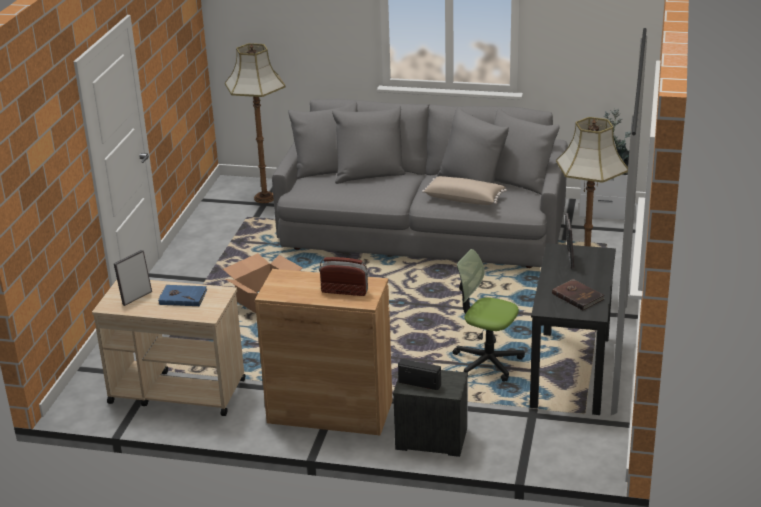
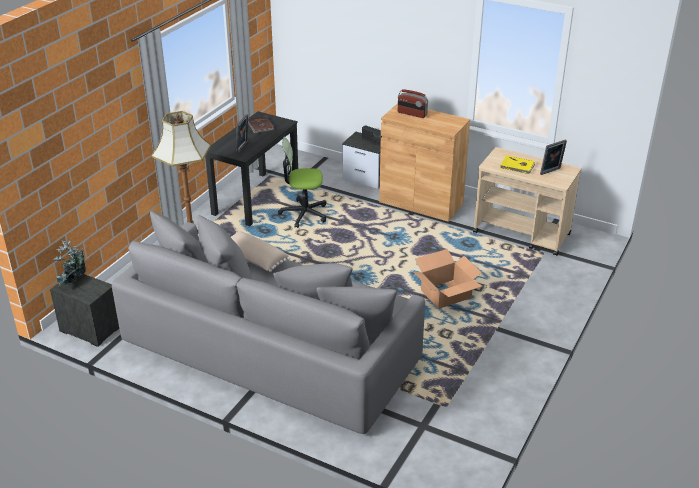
camera: 165 degrees left, 5 degrees up
(182, 297) = (517, 166): blue book -> yellow book
(265, 197) = (419, 437): floor lamp -> none
(487, 362) = (304, 214): office chair -> office chair turned 135 degrees clockwise

